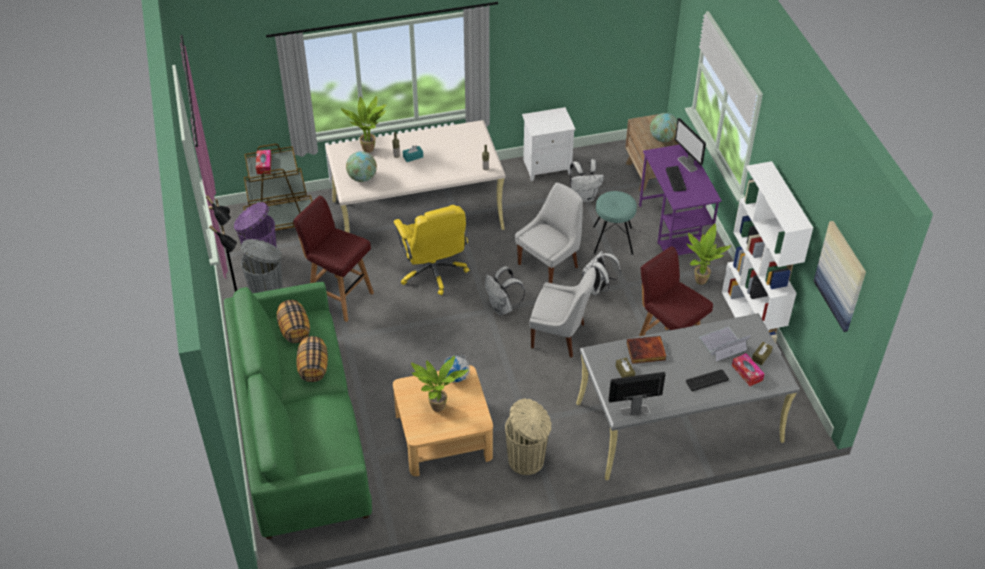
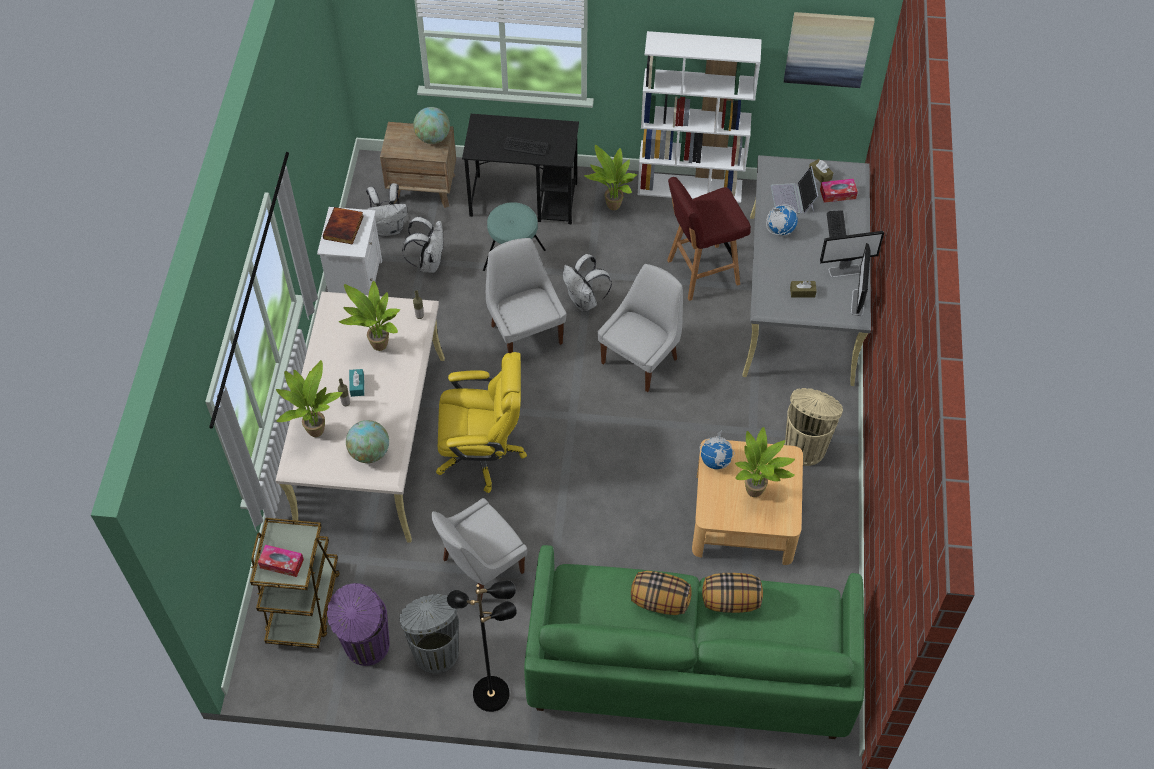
camera: 70 degrees left, 10 degrees up
(294, 330) = (587, 608): pillow -> pillow (730, 601)
(340, 297) = (480, 567): red stool -> white chair
(449, 156) = (377, 347): none -> potted plant
(502, 308) = (573, 400): white backpack -> white backpack (388, 228)
(646, 352) = (780, 264): book -> book (344, 228)
(674, 230) = (524, 199): purple desk -> black desk
(683, 343) = (780, 229): none -> globe
(687, 164) = (506, 128): monitor -> monitor (845, 270)

